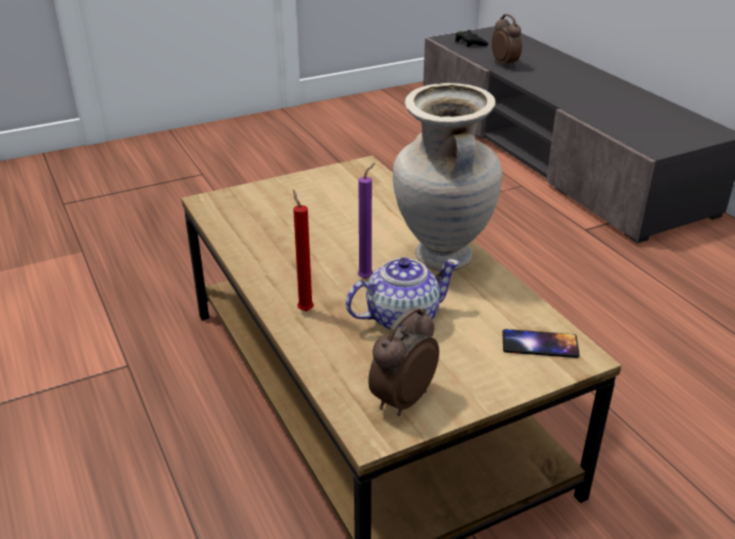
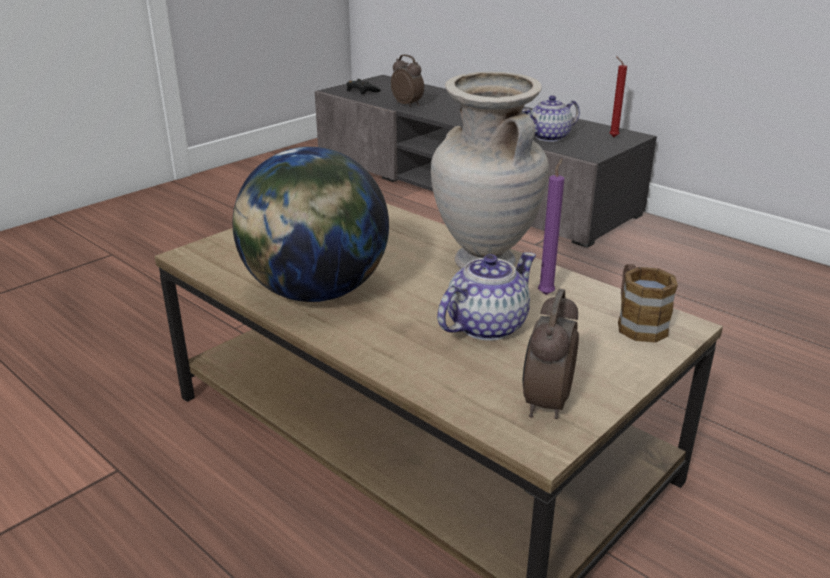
camera: 20 degrees left, 5 degrees down
(283, 257) = (316, 292): none -> globe
(304, 309) = (376, 338): red candle -> red candle (612, 136)
(367, 278) = (421, 296): purple candle -> purple candle (546, 293)
(539, 344) = (637, 323): phone -> mug
(626, 122) = (549, 137): none -> teapot

